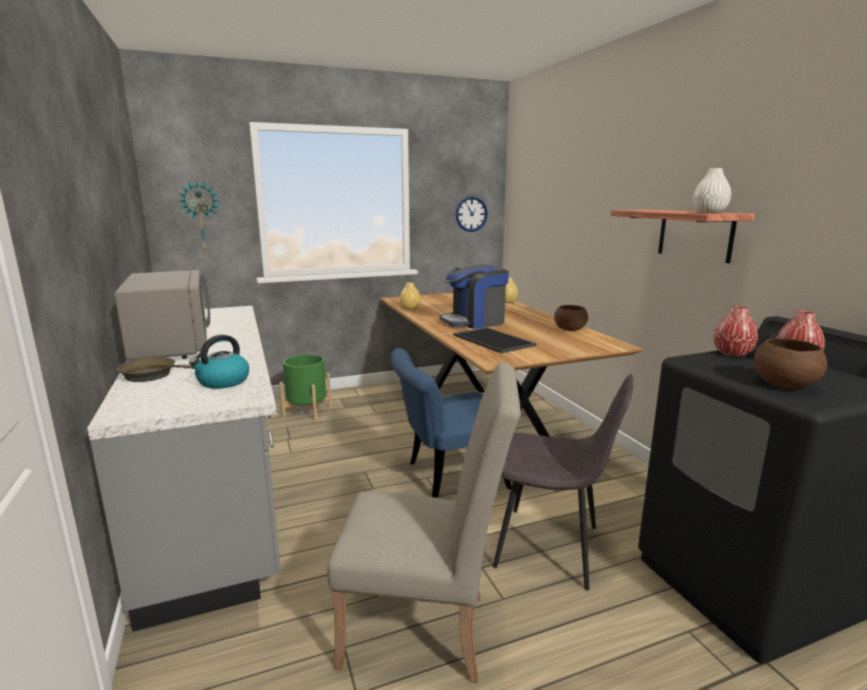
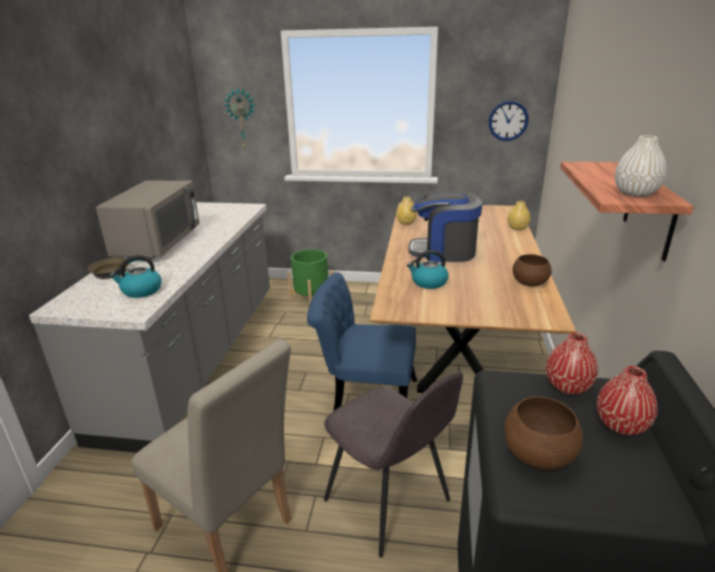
camera: 30 degrees right, 10 degrees up
(494, 340) = (428, 282): tray -> kettle

